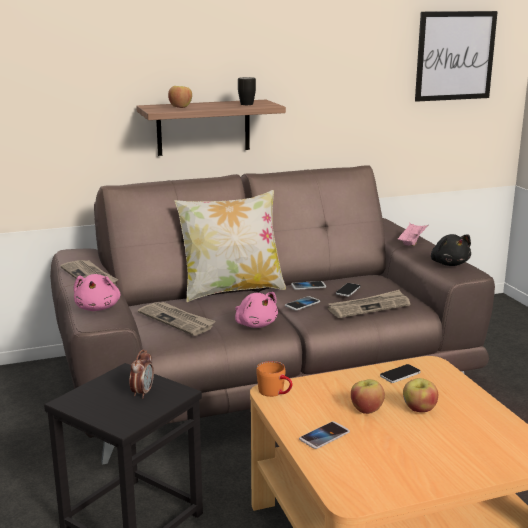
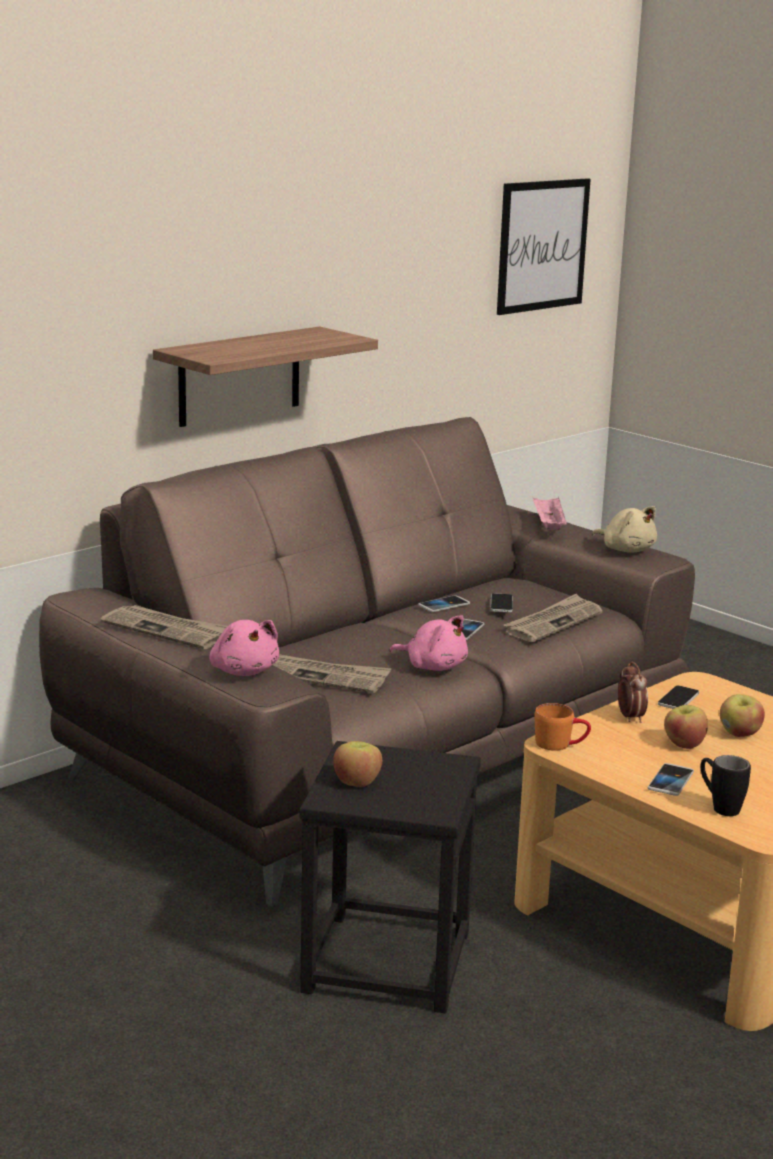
camera: 25 degrees left, 0 degrees up
(142, 393) = (411, 772): alarm clock -> alarm clock (630, 717)
(180, 107) = (232, 349): apple -> apple (357, 782)
(232, 290) = (343, 625): pillow -> none
(245, 104) = (312, 337): black mug -> black mug (719, 807)
(449, 263) = (626, 549): black plush toy -> beige plush toy

